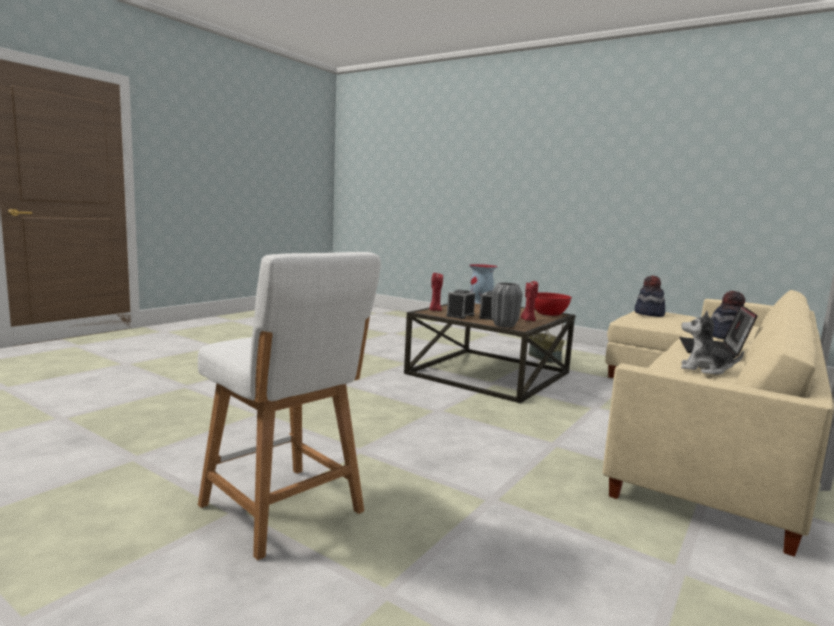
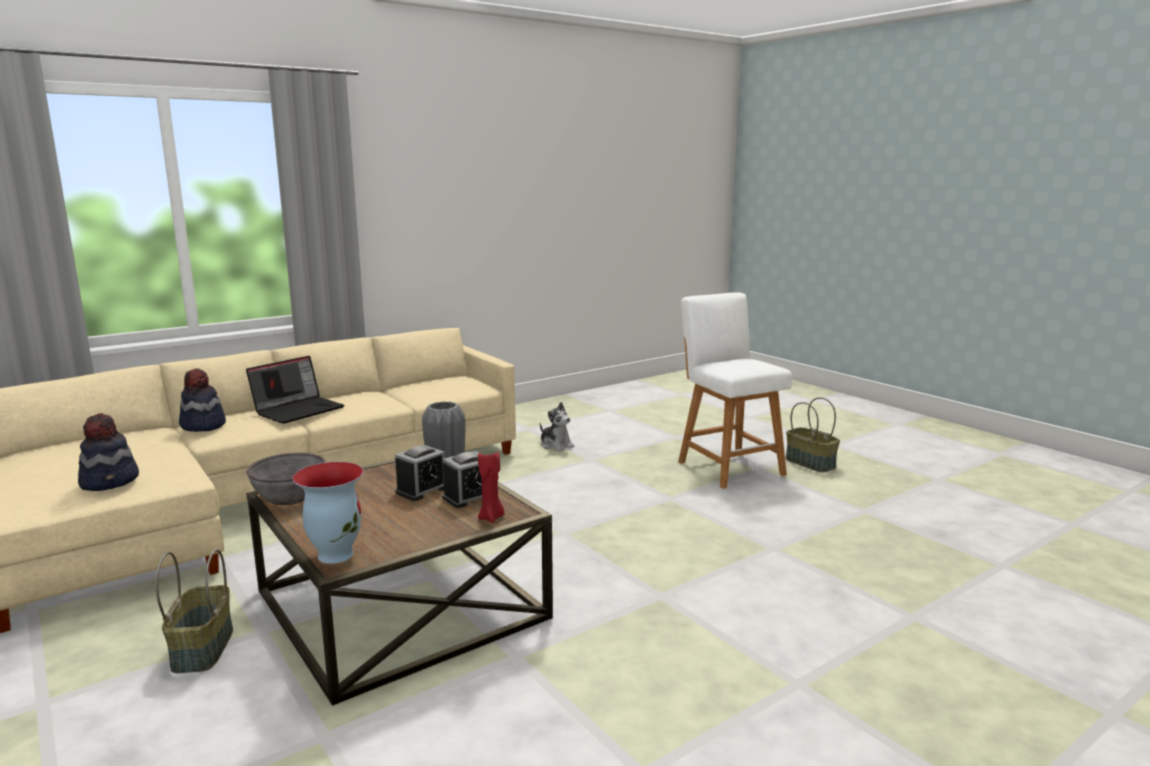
camera: 160 degrees left, 5 degrees up
(133, 541) = (811, 463): none -> basket
(528, 320) = (374, 479): red candle -> none
(548, 313) = (290, 497): red bowl -> grey bowl
(704, 369) = (380, 397): plush toy -> plush toy (556, 445)

